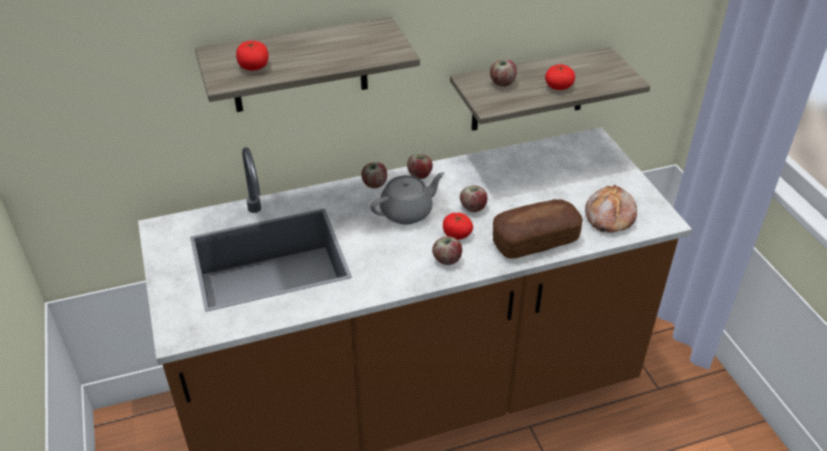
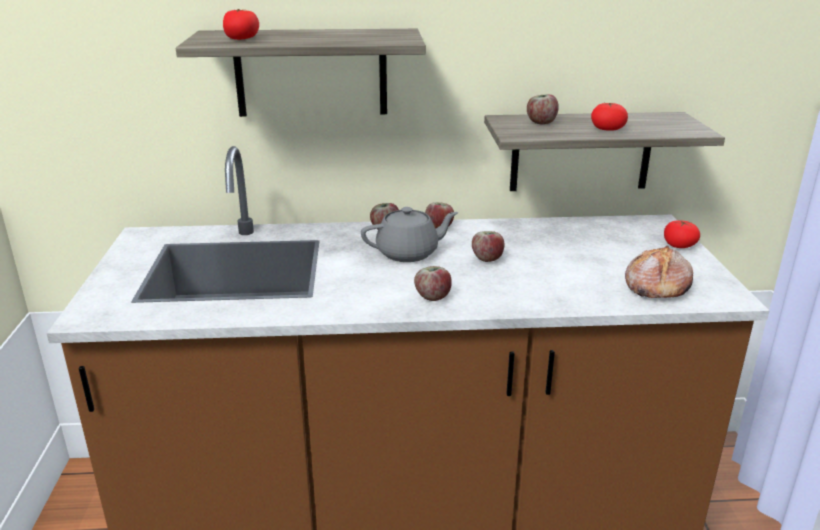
camera: 15 degrees right, 15 degrees down
(457, 234) = (456, 277): tomato -> tomato (679, 245)
(535, 241) = (551, 295): bread -> none

